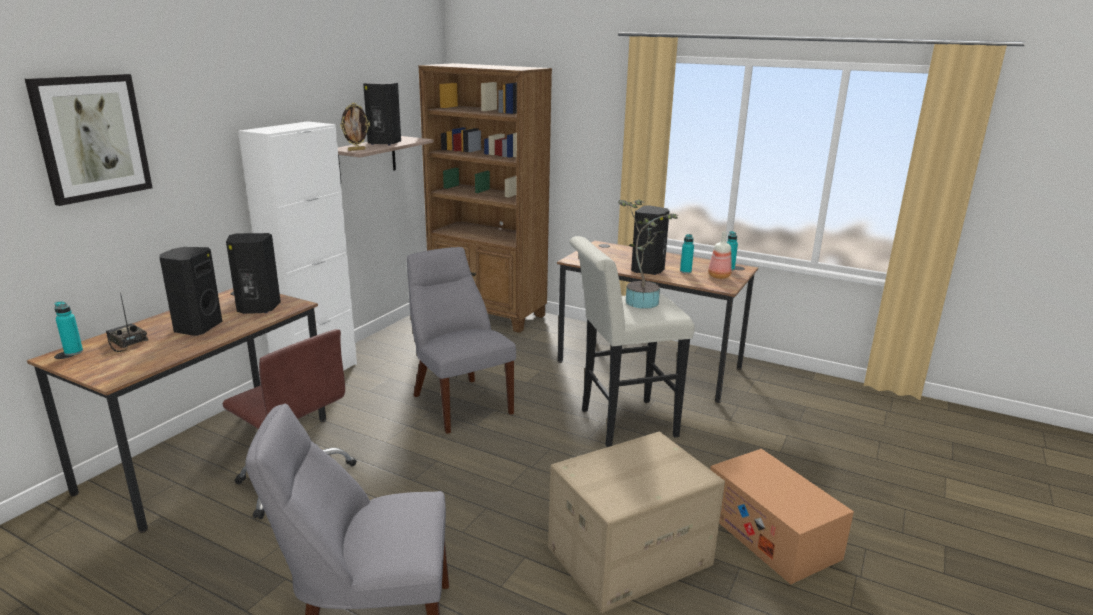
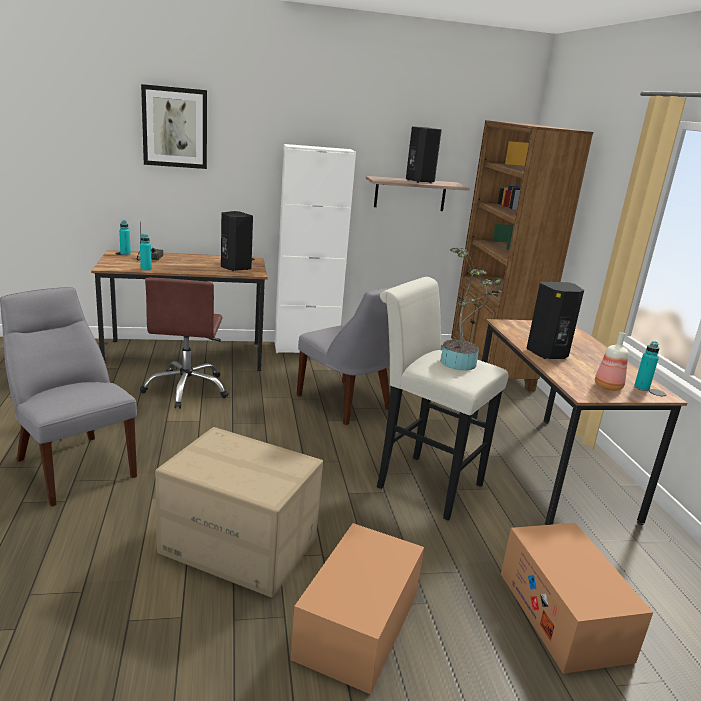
camera: 50 degrees right, 0 degrees up
(196, 328) = (188, 264): black speaker -> none
(356, 150) = (381, 179): picture frame -> none
(459, 402) = (347, 404): grey chair -> grey chair turned 120 degrees clockwise
(685, 271) = (584, 369): turquoise bottle -> turquoise bottle (146, 269)
(808, 444) = (563, 615): none -> cardboard box

